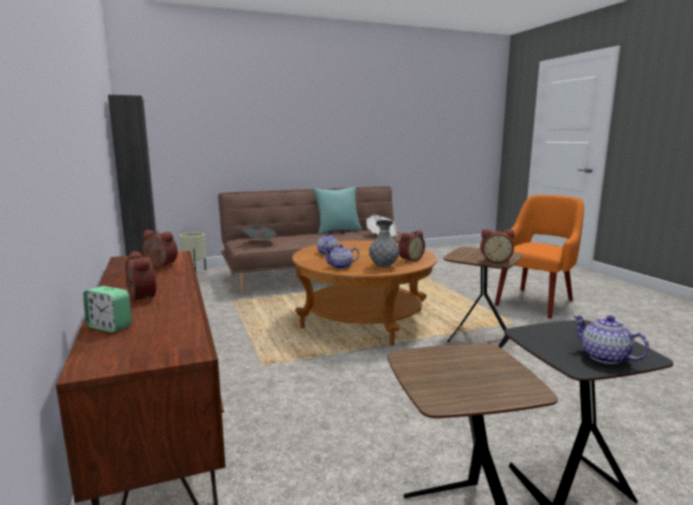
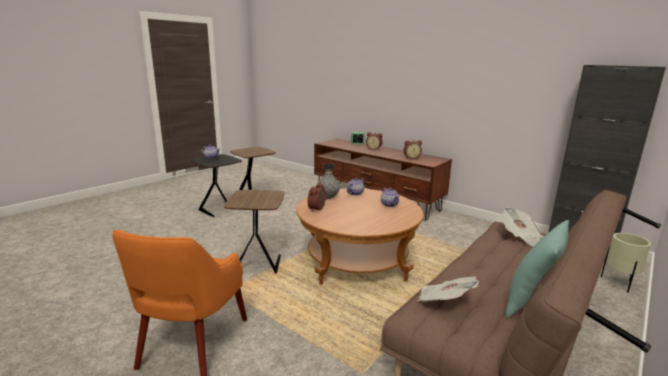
camera: 150 degrees right, 5 degrees up
(495, 261) = (246, 193): alarm clock -> none

